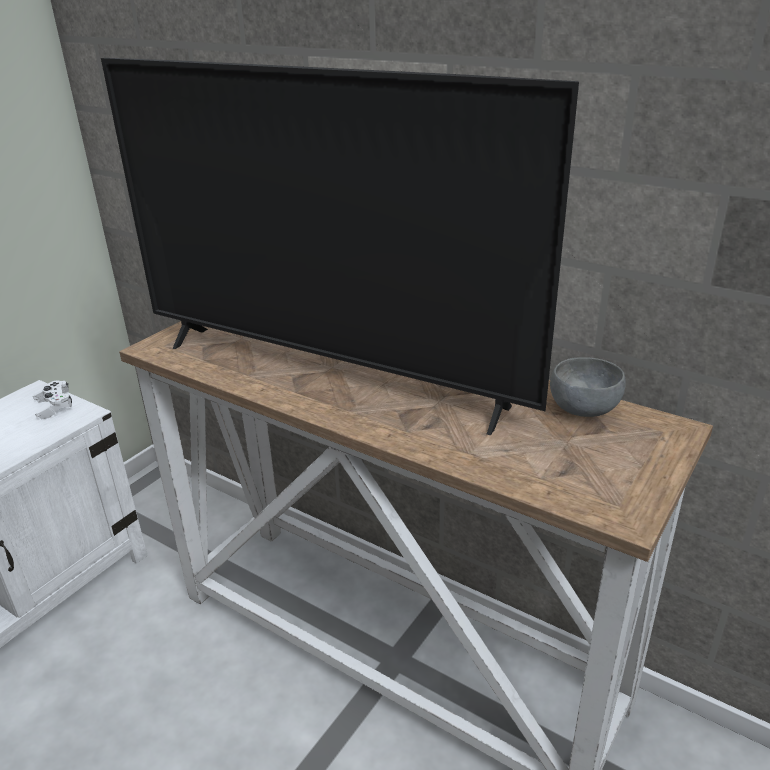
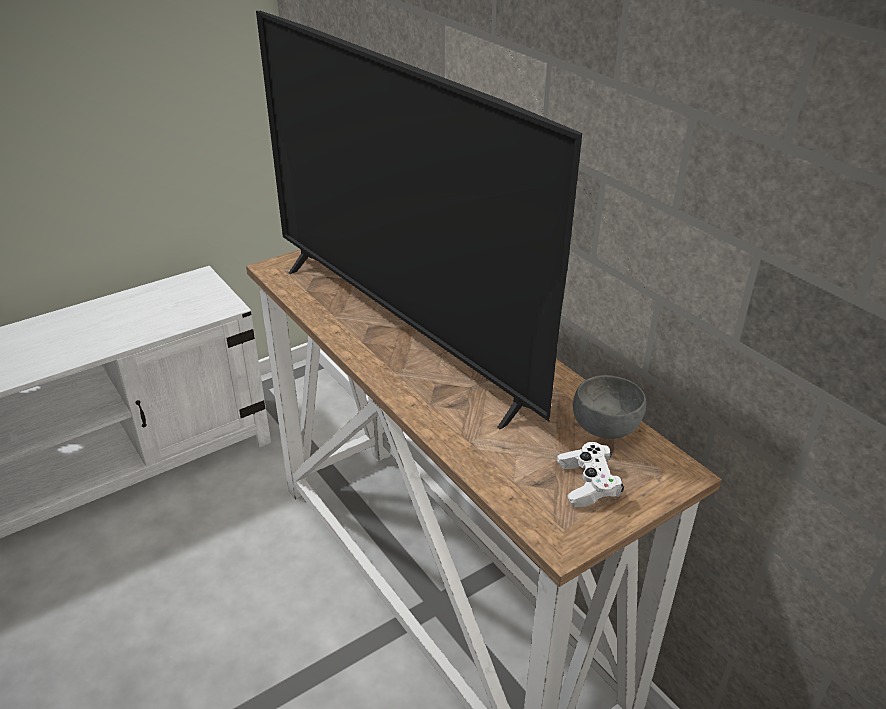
camera: 20 degrees right, 5 degrees up
(54, 406) = (209, 294): white game controller -> white game controller (588, 484)

